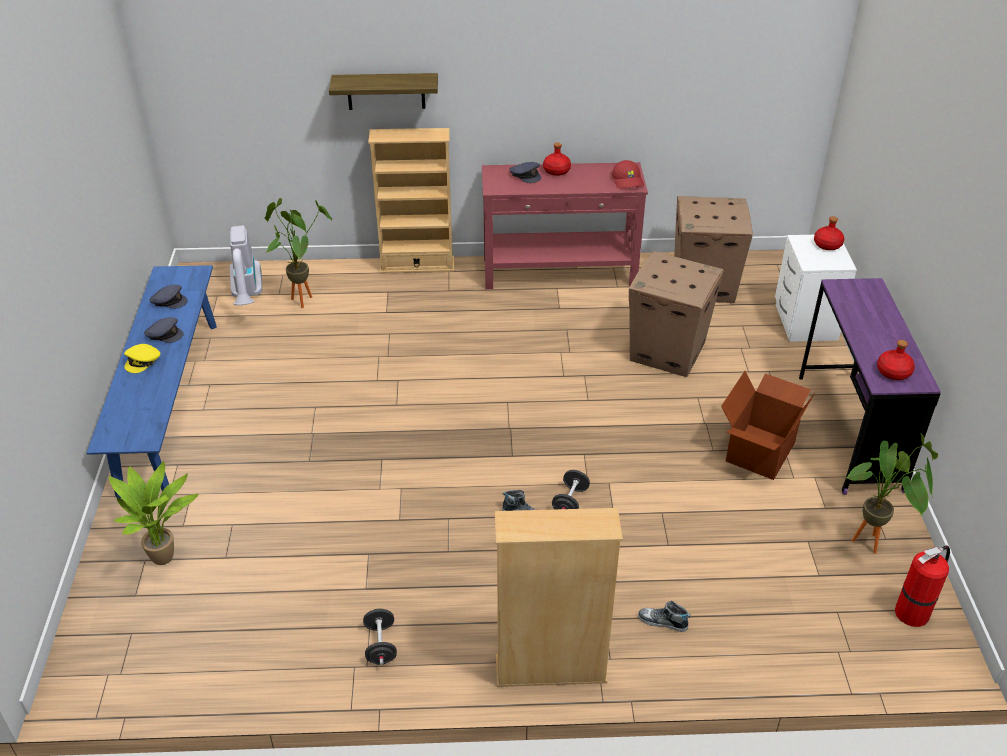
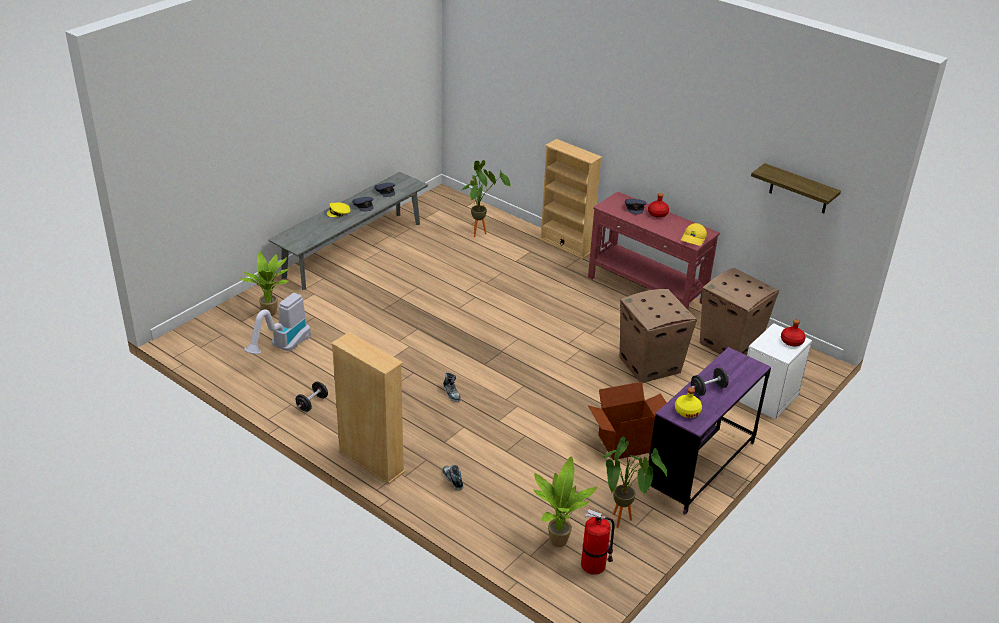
camera: 40 degrees right, 5 degrees down
(170, 404) = (353, 249): blue bench -> grey bench
(248, 296) = (454, 217): vacuum cleaner -> vacuum cleaner (282, 348)
(386, 91) = (570, 117): shelf -> shelf (799, 189)
(570, 502) = (483, 402): black dumbbell -> black dumbbell (708, 389)
(628, 181) = (694, 239): red cap -> yellow cap
(847, 614) = (555, 541): none -> potted plant
(893, 372) = (687, 411): red bottle -> yellow bottle

